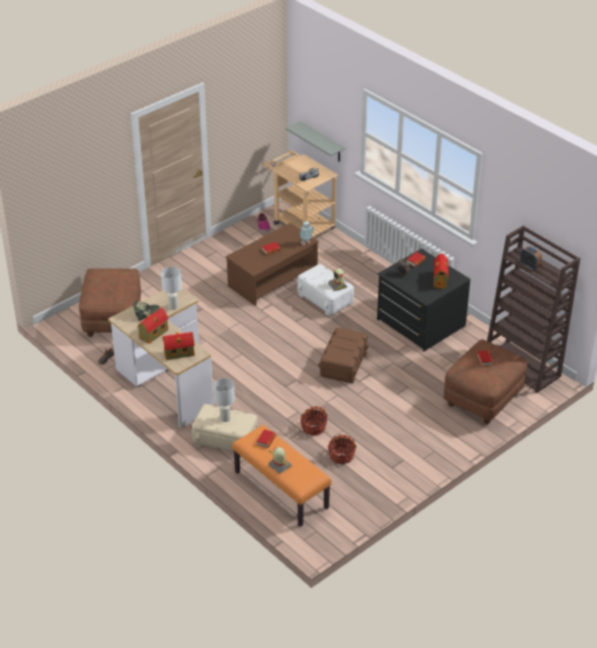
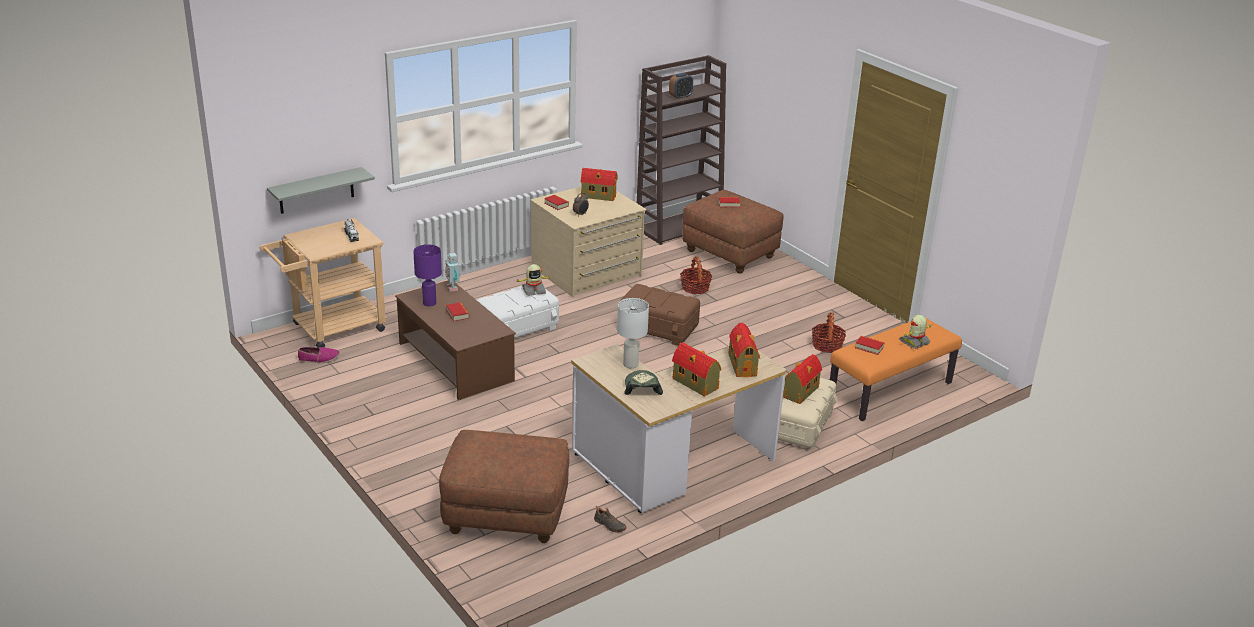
camera: 85 degrees left, 10 degrees down
(225, 418) = (800, 392): white table lamp -> toy house
(283, 237) = (430, 303): none -> purple table lamp
(313, 428) = (776, 359): basket -> basket (695, 288)
(420, 323) = (587, 272): black dresser -> beige dresser

